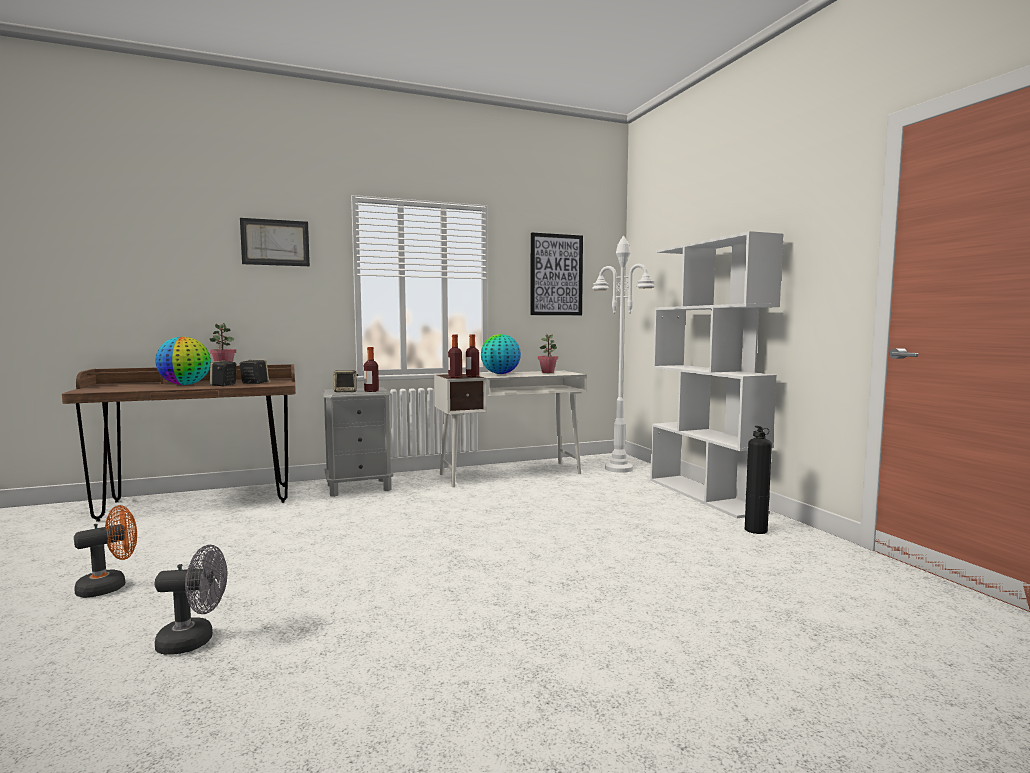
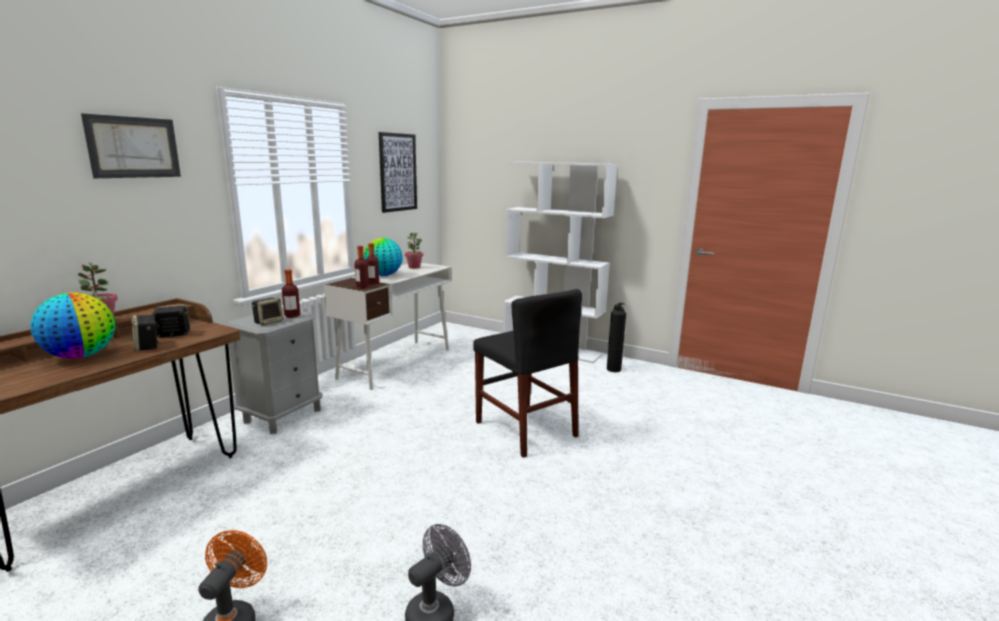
camera: 40 degrees left, 10 degrees up
(529, 550) = (525, 429): none -> black chair
(619, 469) = (467, 338): white floor lamp -> none

